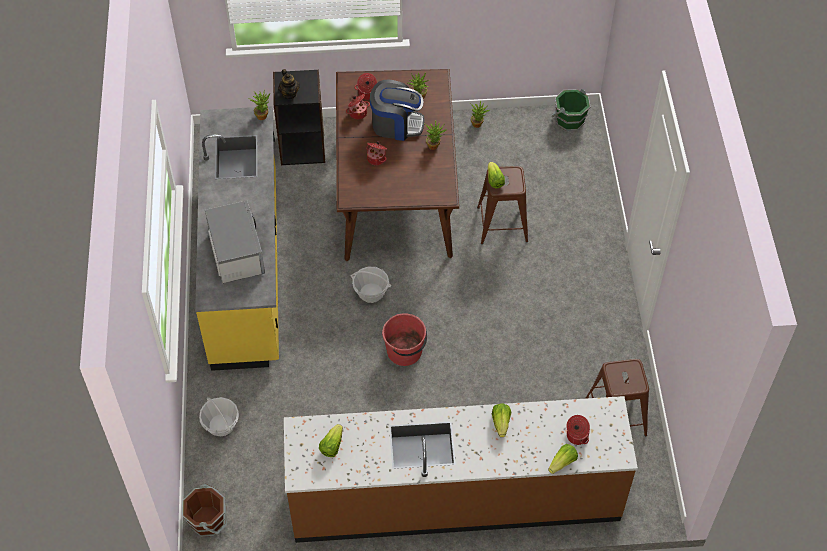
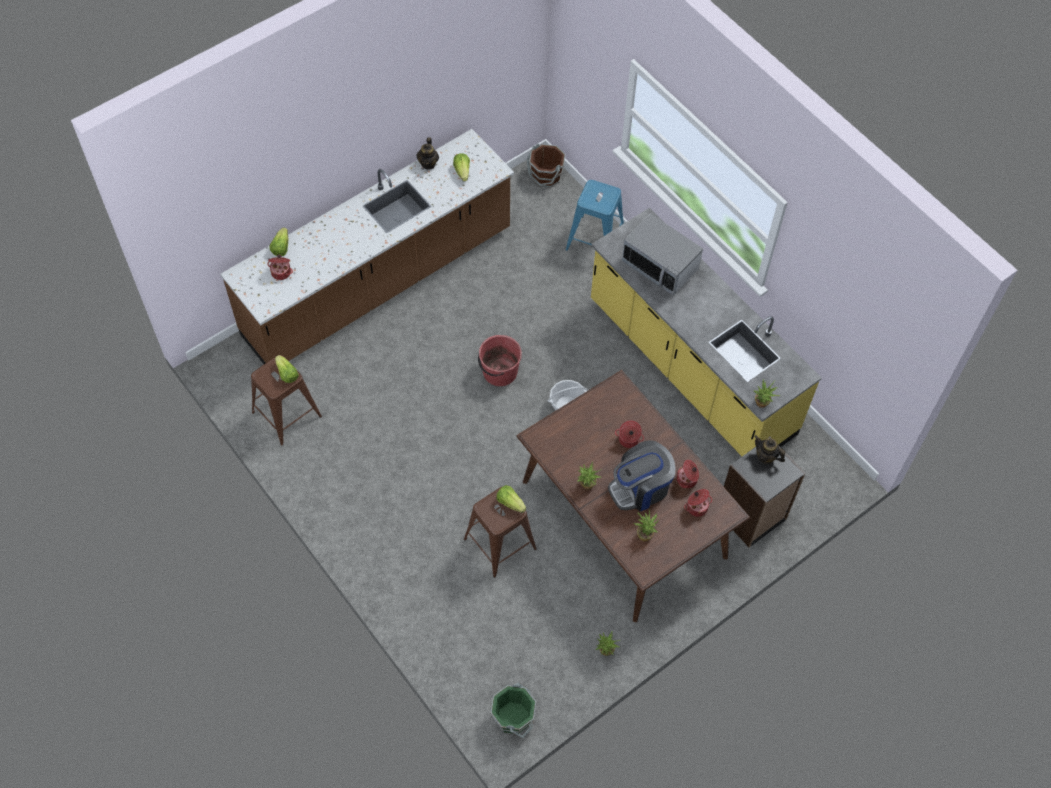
camera: 145 degrees right, 5 degrees up
(221, 425) = (595, 239): basket -> blue stool
(358, 474) = (428, 163): none -> teapot
(501, 423) = (346, 251): lettuce -> lettuce (287, 374)

